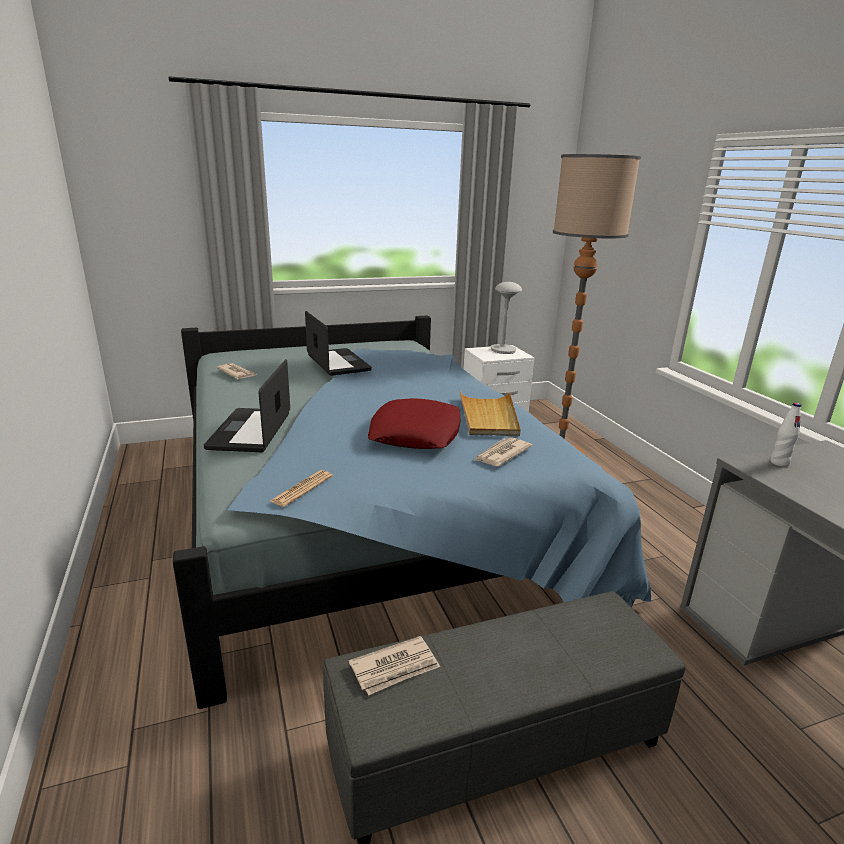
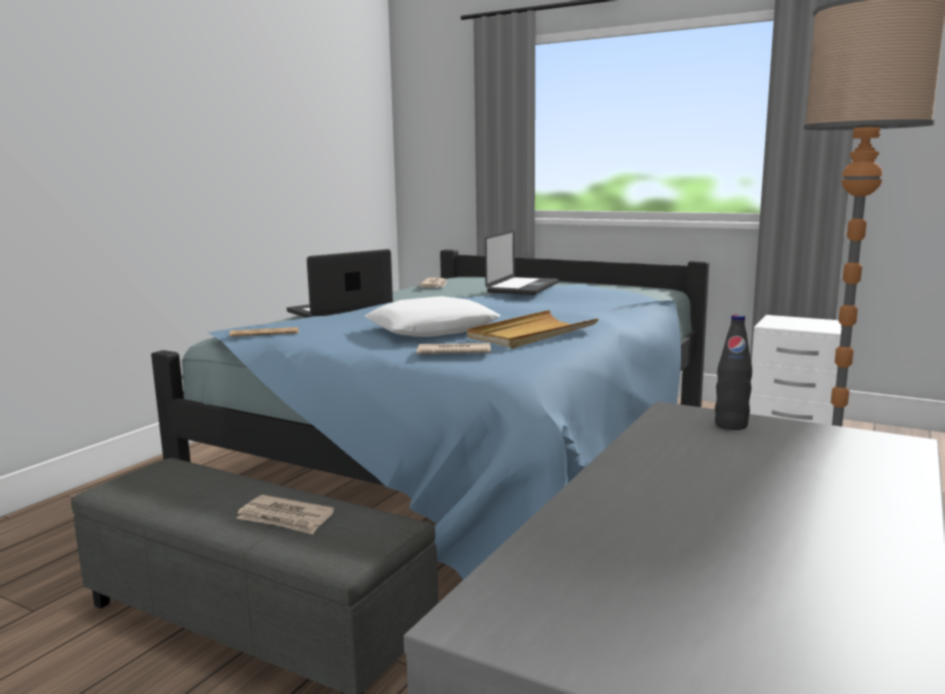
camera: 50 degrees right, 10 degrees down
(395, 668) = (183, 476): newspaper -> newspaper (285, 518)
(416, 433) = (432, 329): red pillow -> white pillow
(502, 350) = (816, 323): grey table lamp -> none
(779, 462) = (731, 425): white bottle -> black bottle

